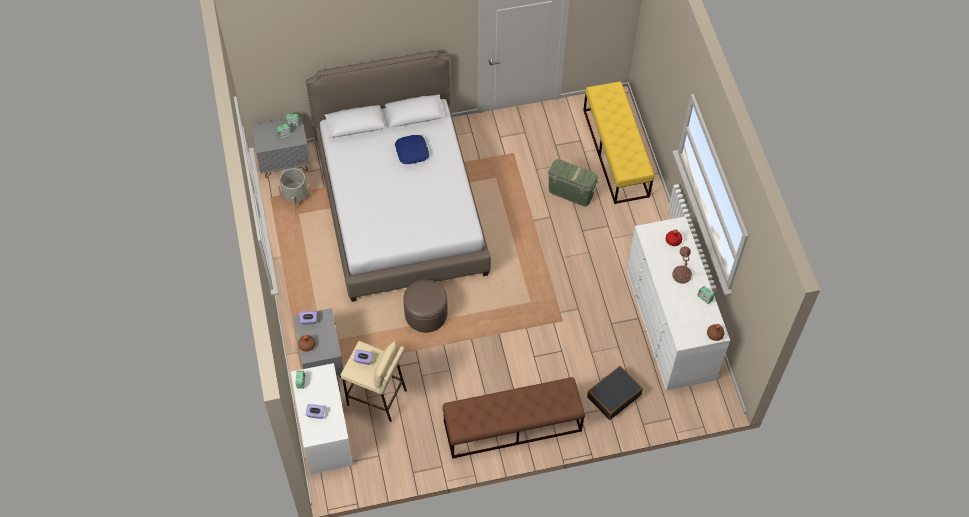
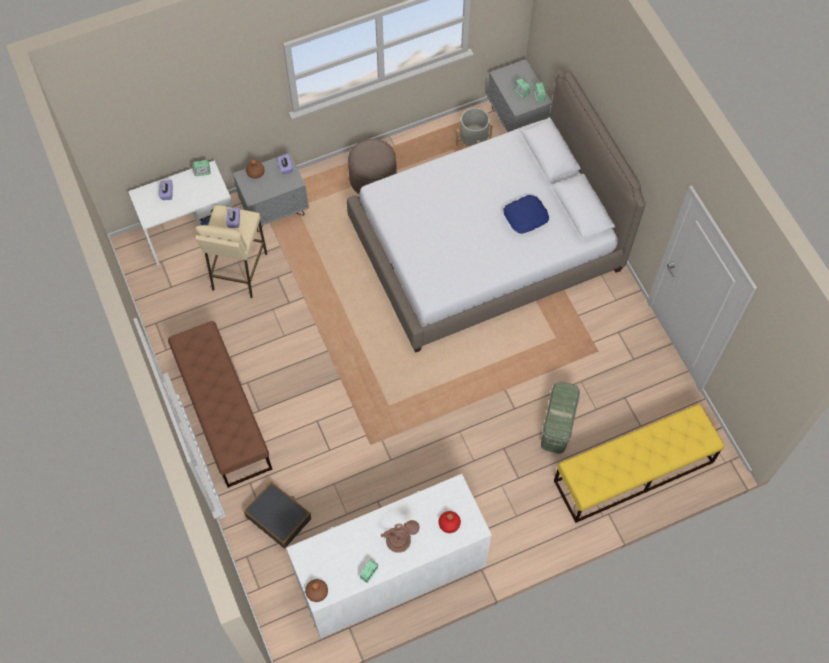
camera: 80 degrees right, 5 degrees up
(426, 314) = (351, 298): brown ottoman -> brown ottoman (373, 178)

